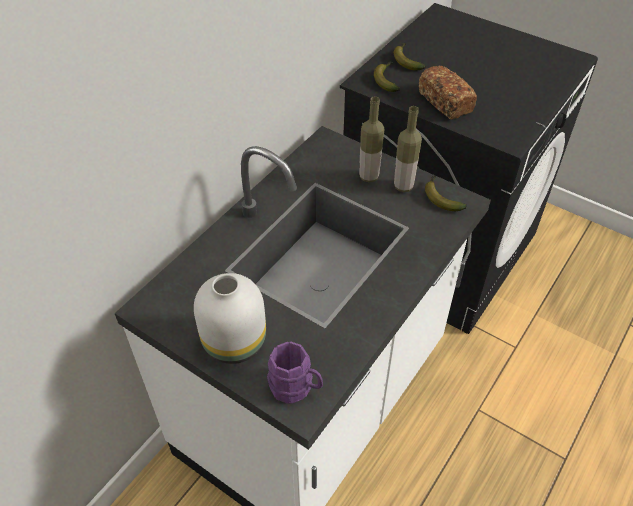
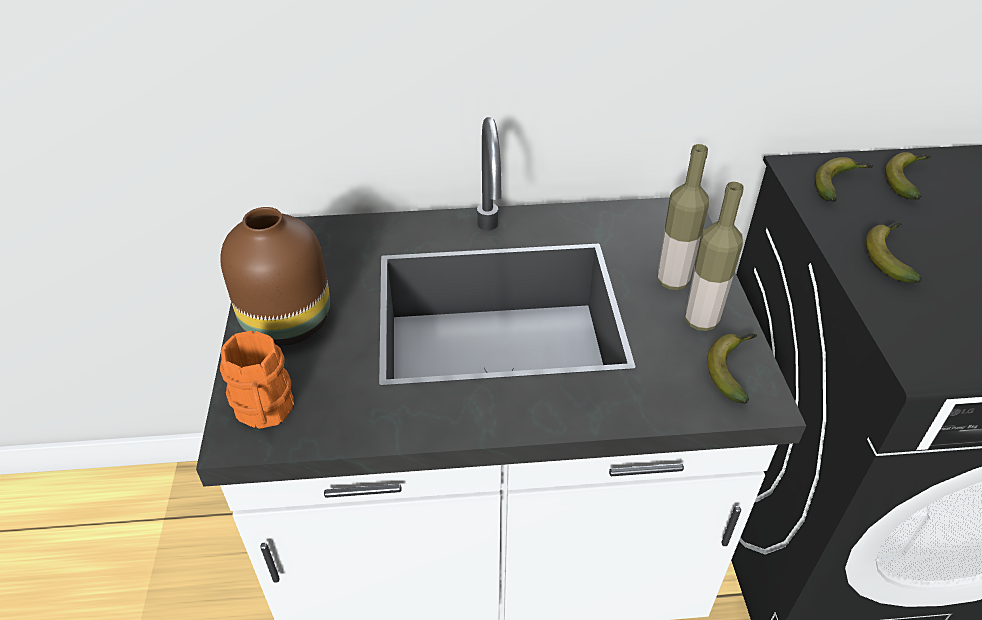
camera: 50 degrees right, 5 degrees down
(236, 342) = (288, 324): white vase -> brown vase
(296, 388) = (265, 412): purple mug -> orange mug
(445, 102) = (889, 256): bread -> banana

